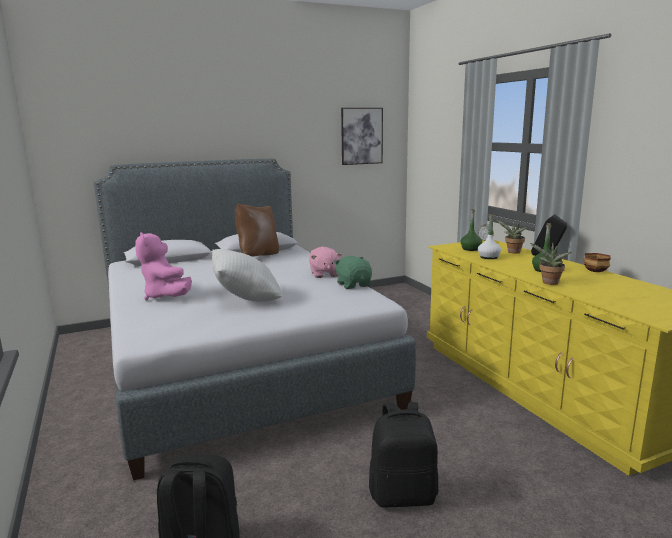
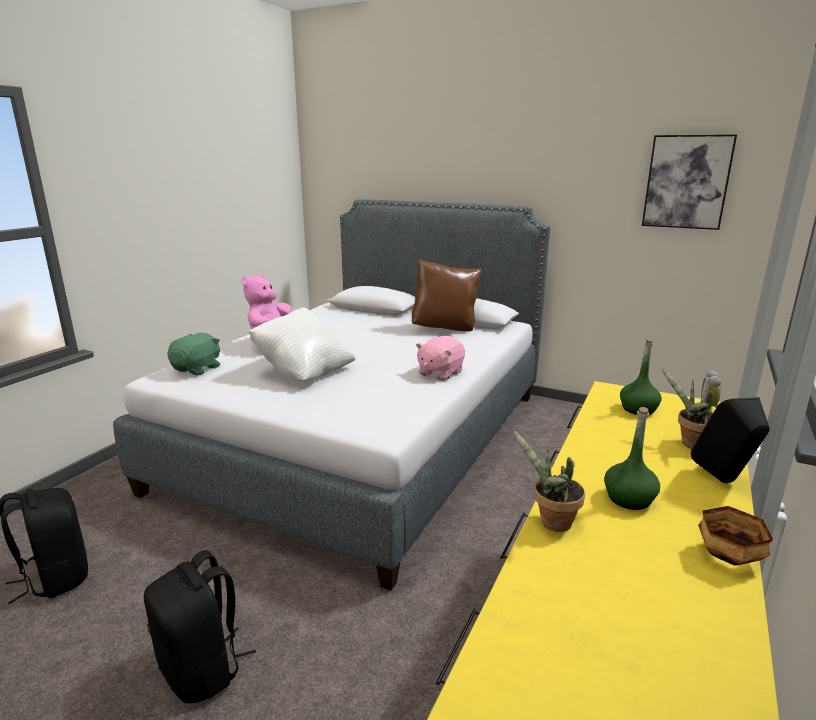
camera: 50 degrees right, 5 degrees up
(353, 285) = (428, 398): green plush toy -> green plush toy (198, 369)
(488, 257) = (617, 433): white bottle -> none

